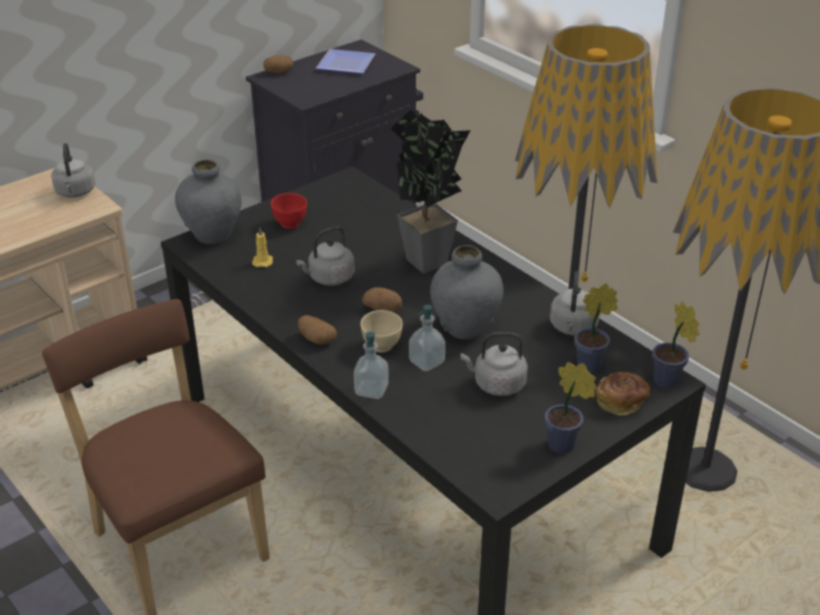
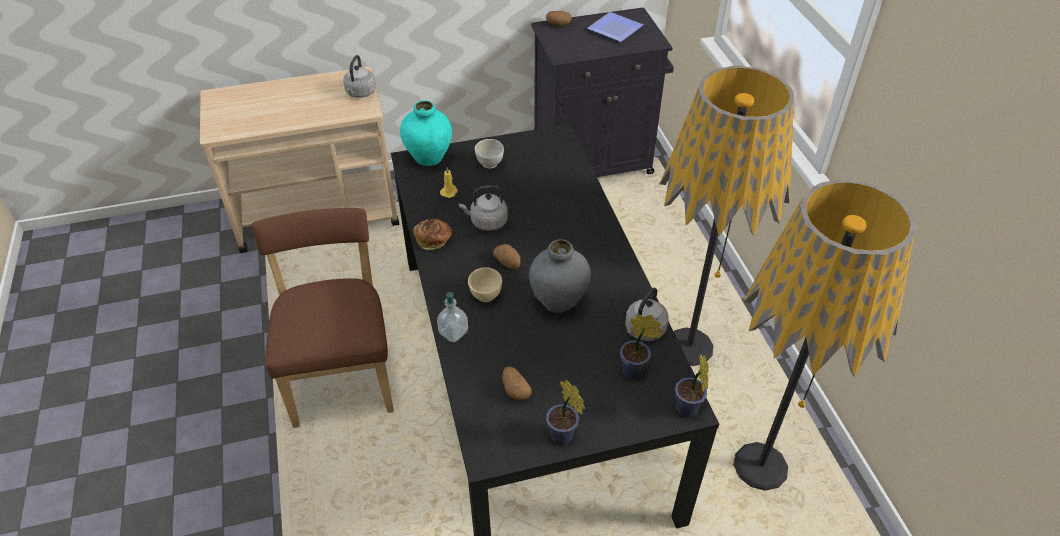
camera: 25 degrees right, 10 degrees up
(212, 235) = (429, 158): grey vase -> turquoise vase
(290, 224) = (489, 164): red bowl -> white bowl
(316, 339) = (443, 273): potato -> potato (515, 390)
(426, 362) = (509, 322): soap dispenser -> none
(427, 265) = (567, 234): potted plant -> none
(496, 384) = (548, 361): grey kettle -> none
(621, 402) = (636, 414): bread -> bread (434, 240)

